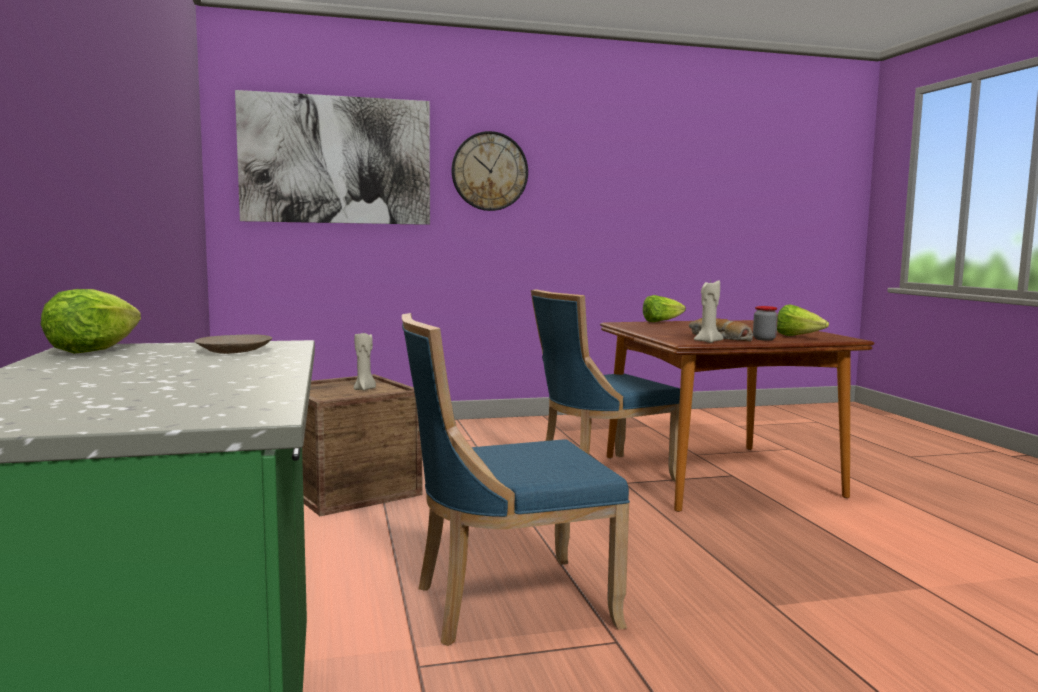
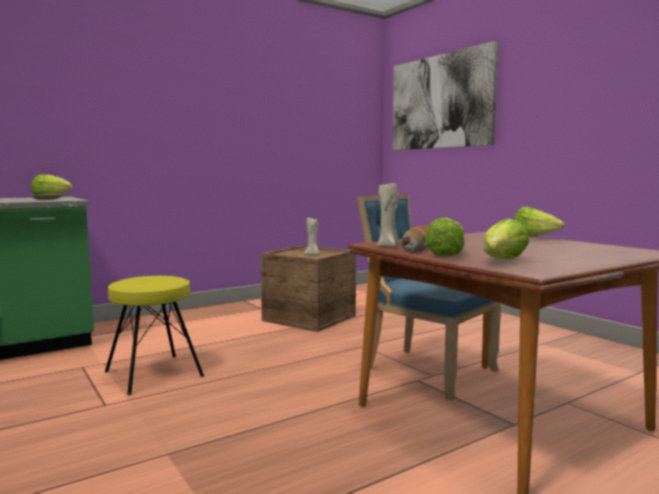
camera: 70 degrees right, 0 degrees up
(489, 171) = (542, 91): wall clock -> none
(506, 604) = (154, 373): blue chair -> yellow stool
(764, 339) = (446, 254): jar -> lettuce

